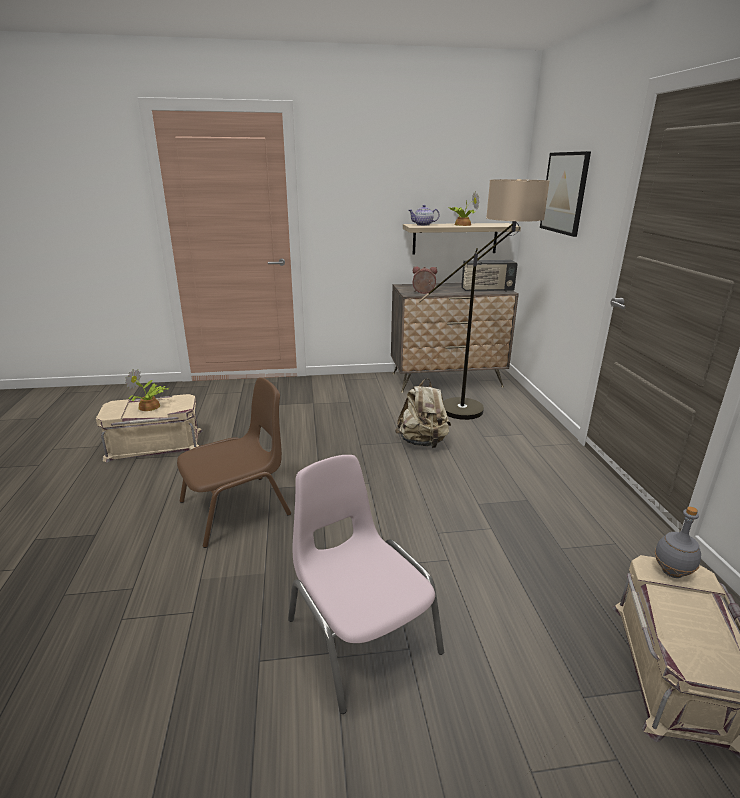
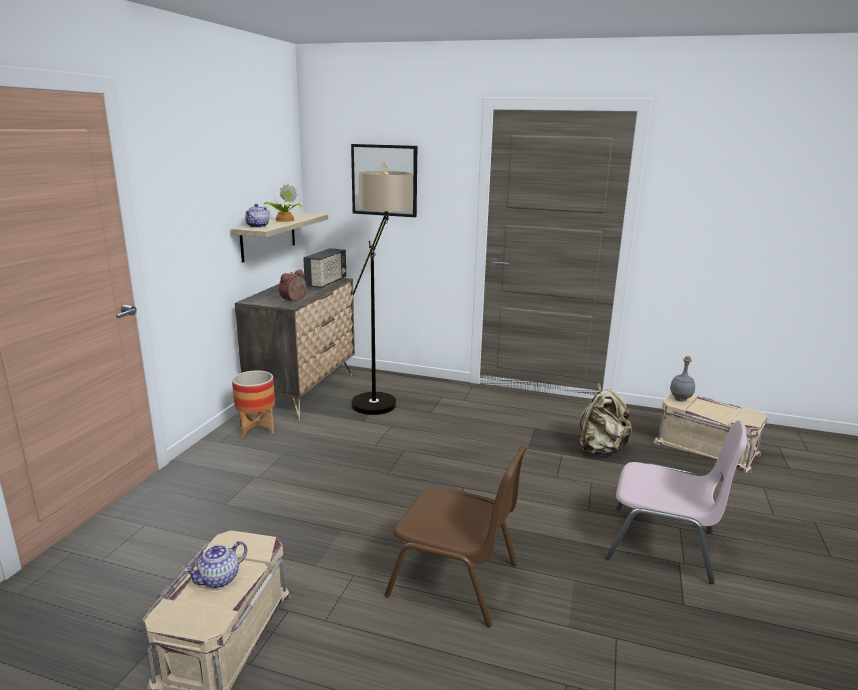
camera: 65 degrees left, 5 degrees down
(149, 407) = (219, 579): potted plant -> teapot
(237, 508) = (455, 580): brown chair -> brown chair turned 120 degrees clockwise
(360, 634) = (663, 545): pink chair -> pink chair turned 150 degrees counterclockwise
(371, 384) = (256, 430): none -> planter
(422, 442) = (415, 440): beige backpack -> beige backpack (600, 449)

